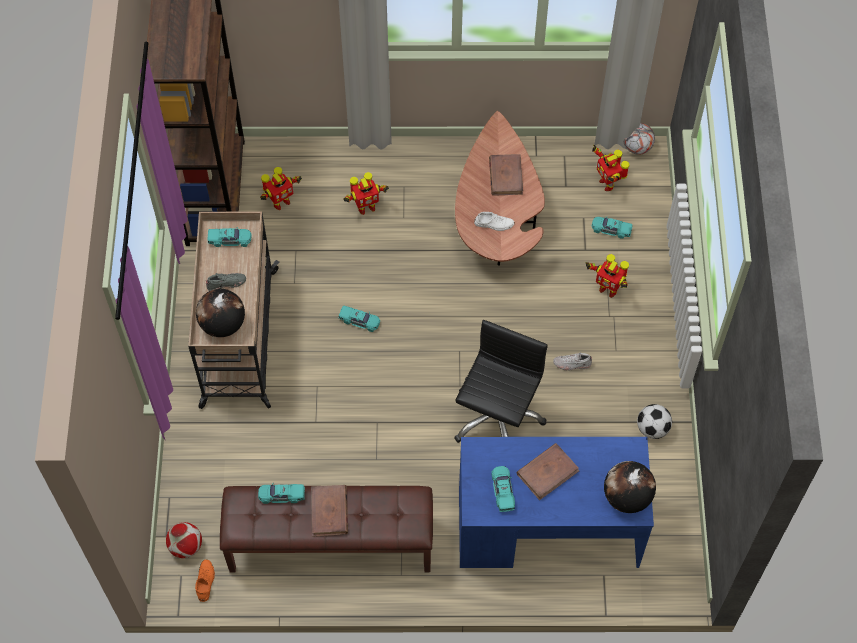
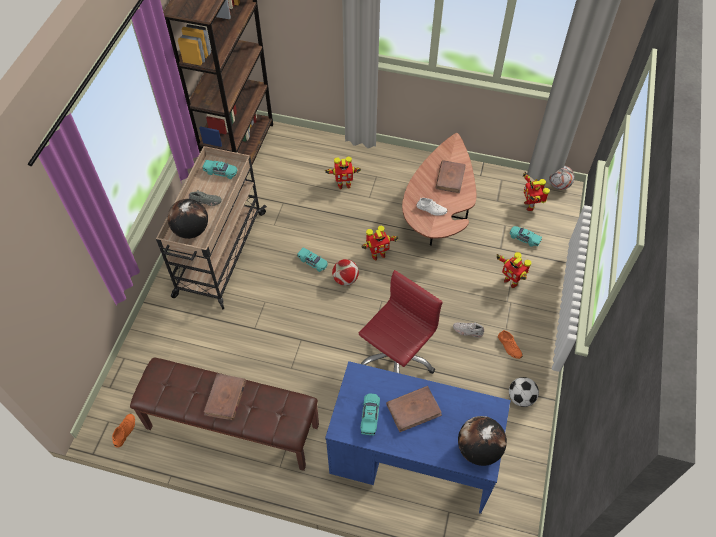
camera: 15 degrees right, 5 degrees down
(186, 546) = (121, 399): football -> football (345, 279)
(280, 203) = (283, 169): toy robot -> toy robot (377, 255)
(281, 495) = (192, 375): turquoise toy car -> none
(496, 418) = (395, 359): black office chair -> red office chair
(625, 371) = (509, 346): none -> orange shoe

